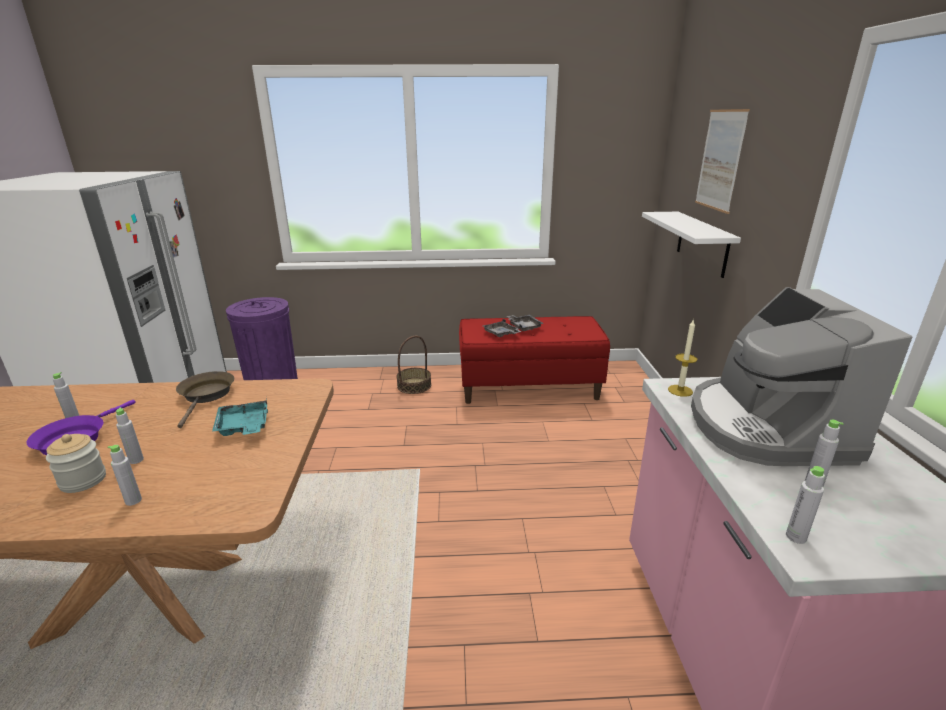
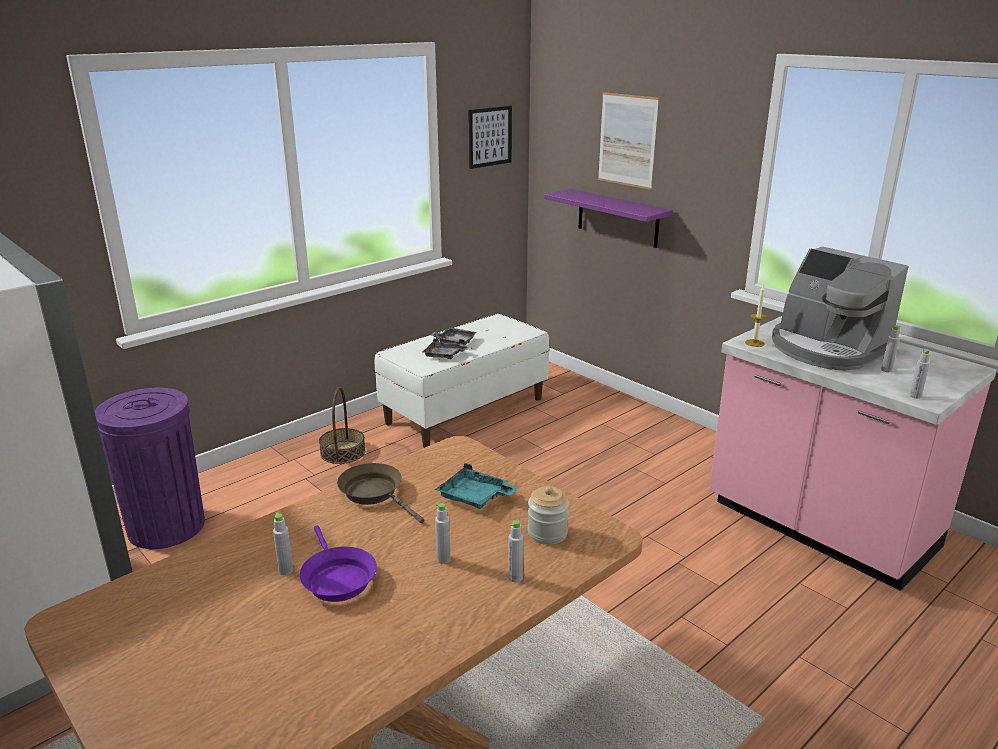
camera: 40 degrees left, 0 degrees up
(83, 480) = (435, 592): jar -> jar (547, 533)
(529, 387) = (465, 410): red bench -> white bench
(614, 156) = (489, 136): none -> picture
(702, 243) = (617, 218): white shelf -> purple shelf

